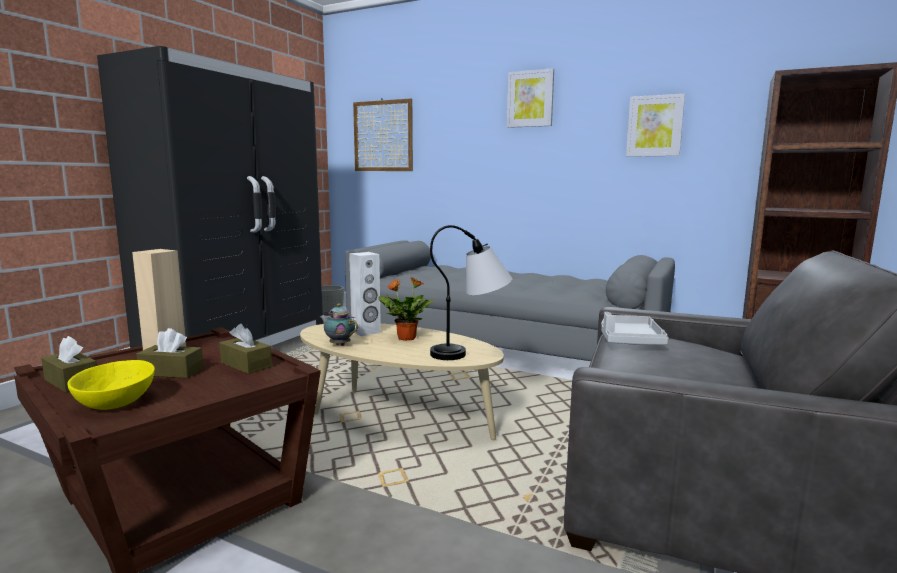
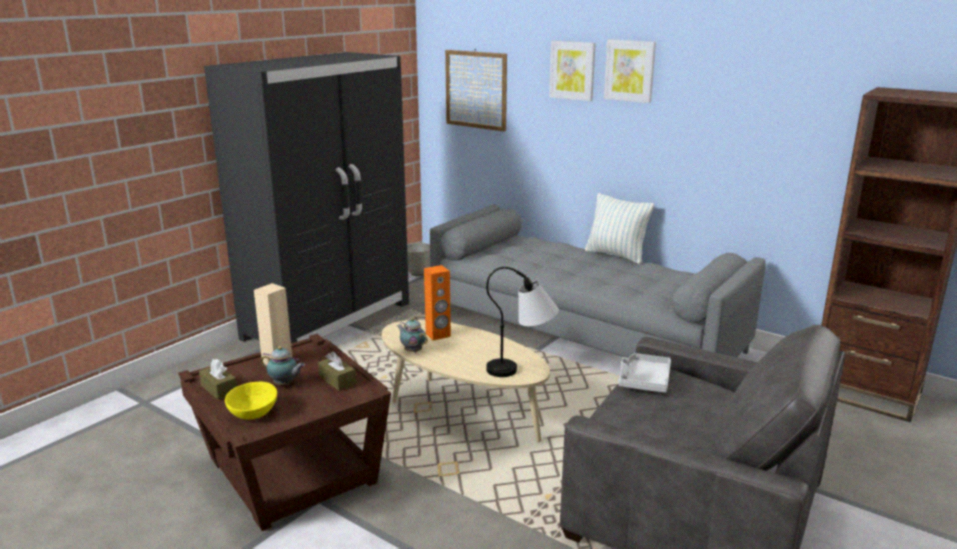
camera: 10 degrees right, 10 degrees up
(171, 372) = (285, 384): brown tissue box -> teapot
(366, 332) = (438, 335): white speaker -> orange speaker
(405, 338) = (471, 346): potted plant -> none
(526, 272) = (616, 255): none -> pillow
(654, 126) = (756, 117): picture -> picture (572, 70)

